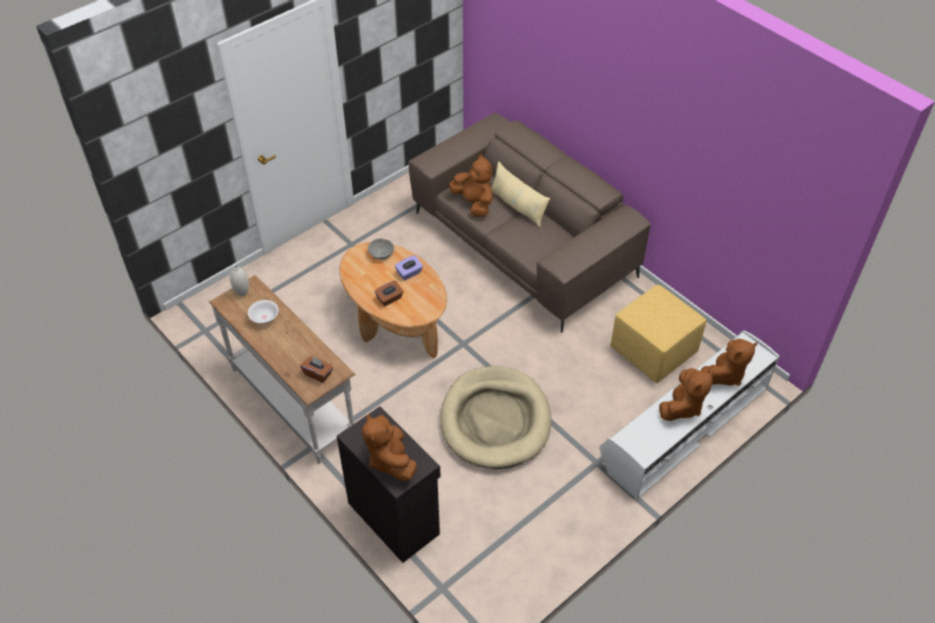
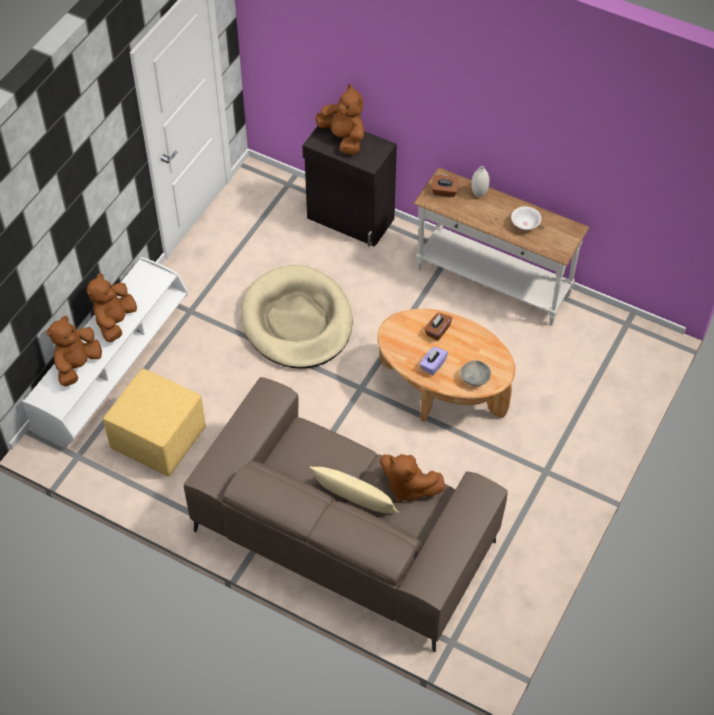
camera: 160 degrees right, 5 degrees up
(242, 293) = (563, 242): white vase -> white vase (479, 194)

